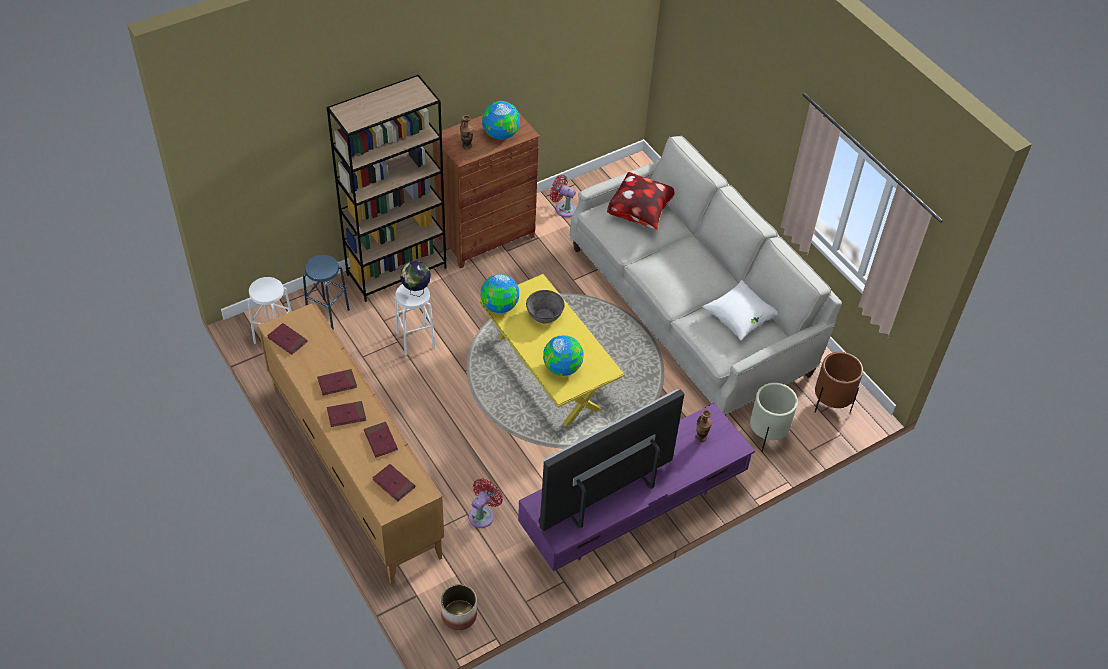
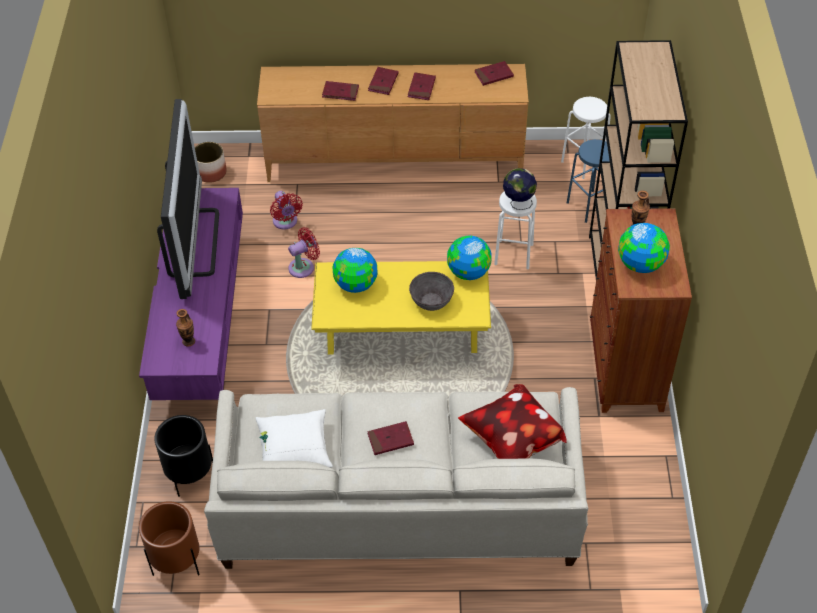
camera: 125 degrees right, 0 degrees up
(394, 483) = (292, 85): red book -> red book (390, 439)
(563, 208) = (634, 464): red fan -> red fan (304, 267)
(766, 435) = (190, 476): beige planter -> black planter

